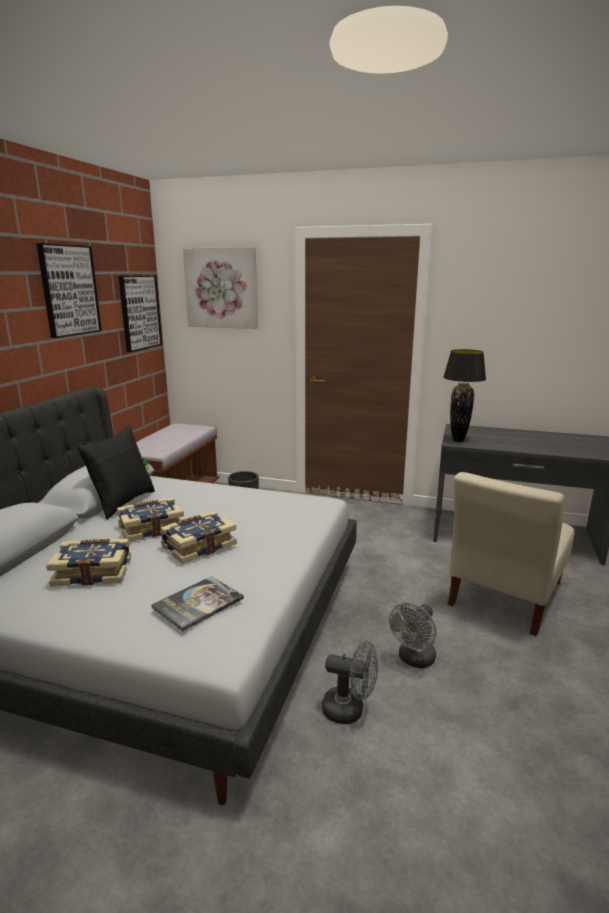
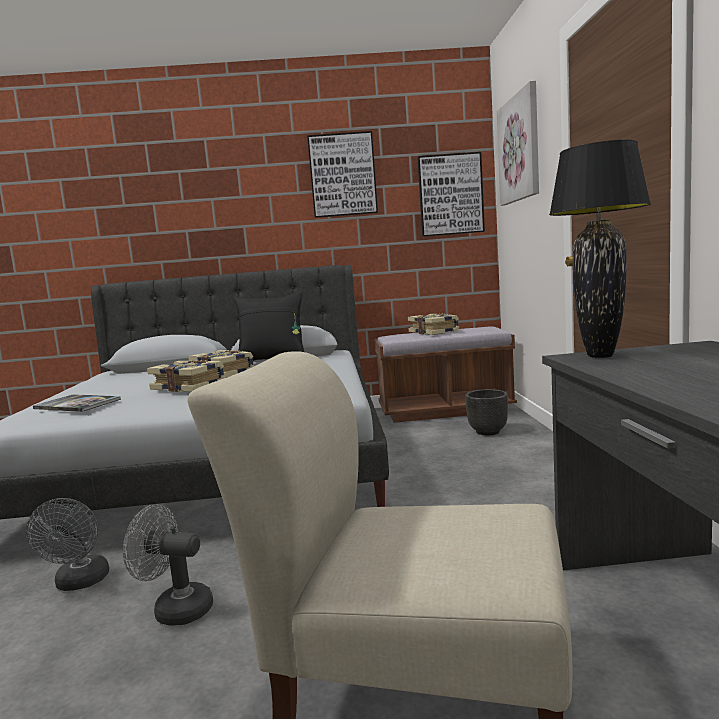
camera: 70 degrees right, 10 degrees down
(93, 572) = (140, 381): book -> book (434, 332)

